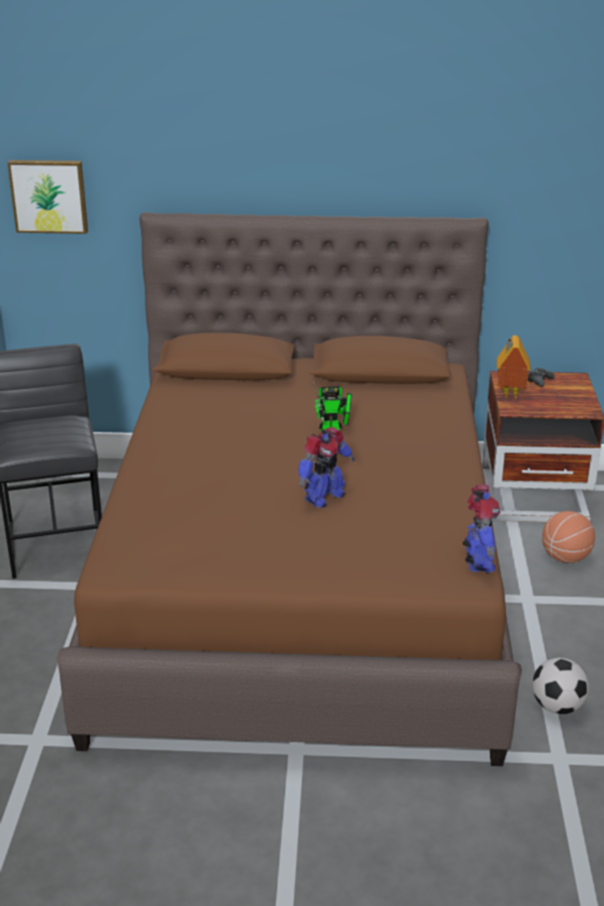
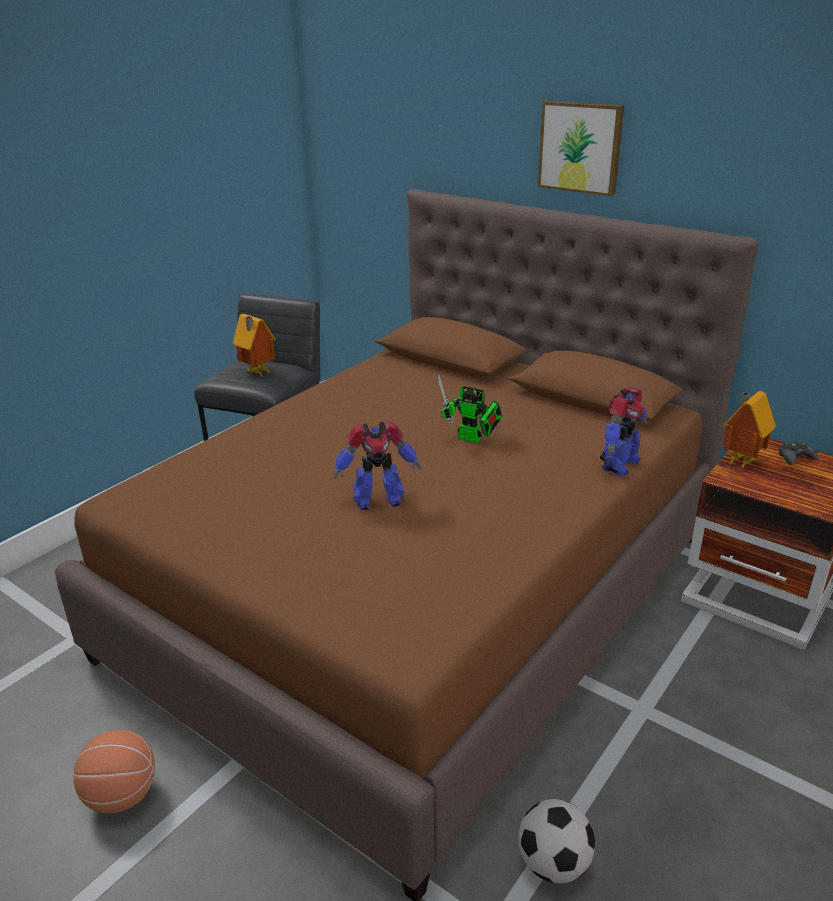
camera: 35 degrees right, 0 degrees up
(49, 195) = (350, 166): picture -> picture (581, 147)
(49, 432) = (257, 373): none -> toy house
(478, 561) = (444, 635): toy robot -> toy robot (619, 465)
(565, 557) = (735, 679): basketball -> basketball (122, 795)

